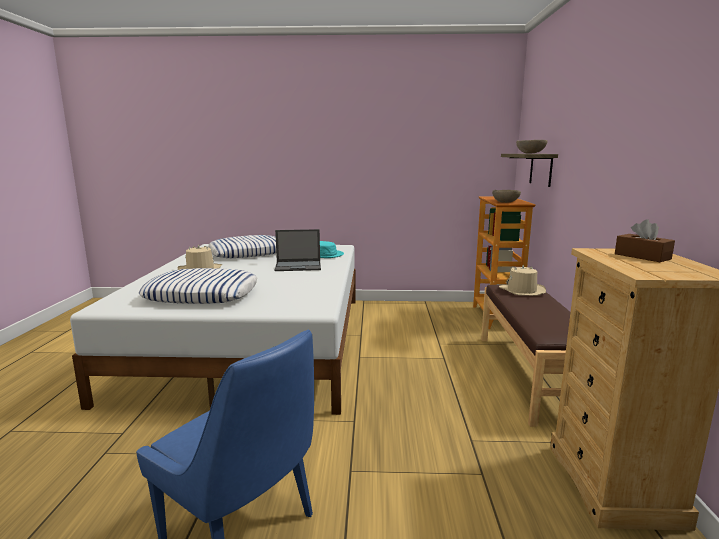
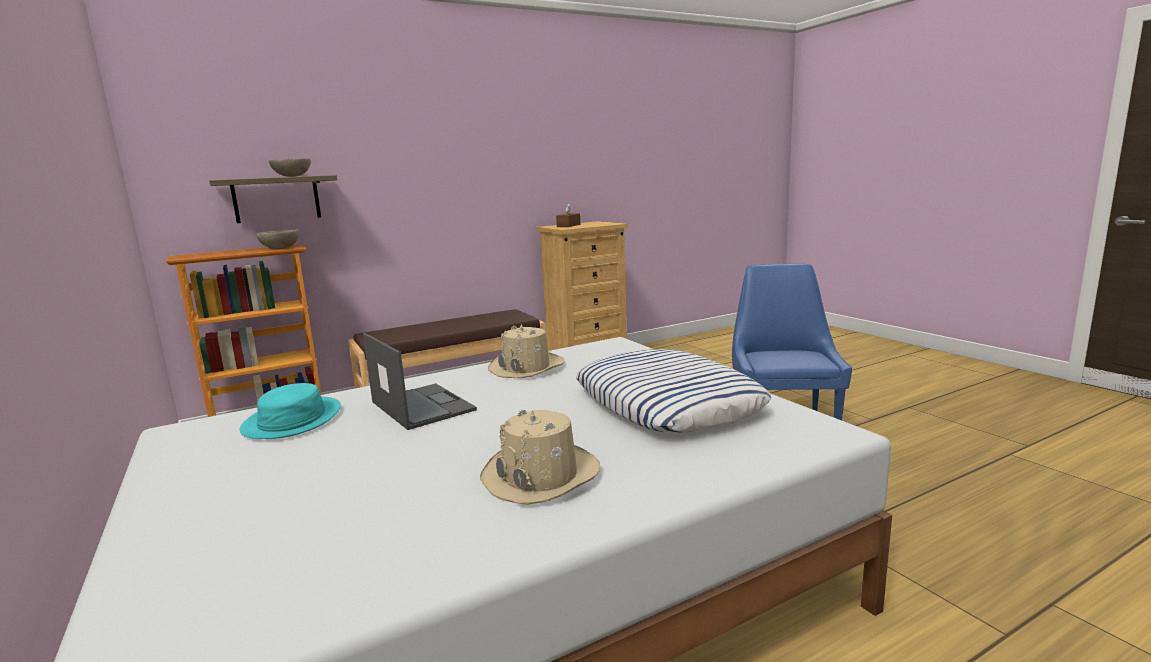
camera: 120 degrees left, 0 degrees up
(248, 253) = (298, 506): pillow -> none
(522, 291) = (389, 334): beige hat -> beige hat (527, 367)

